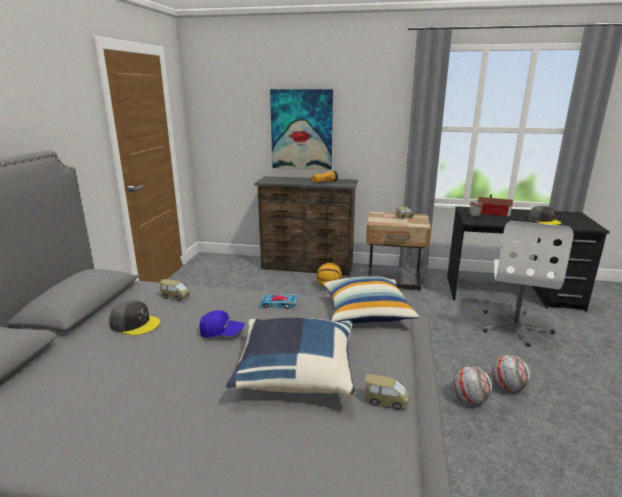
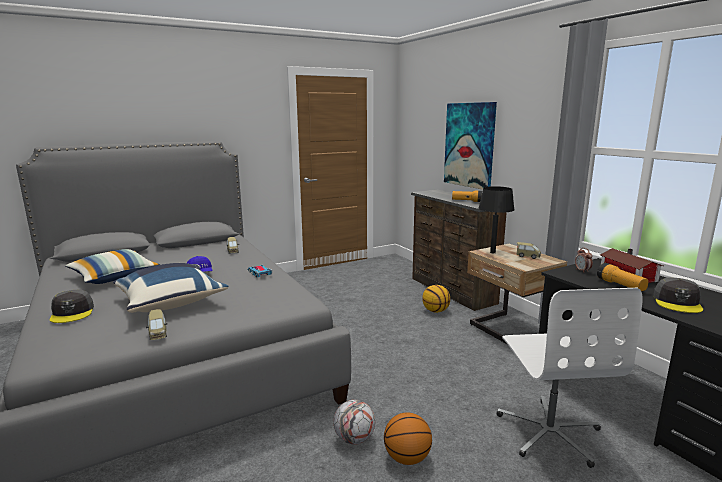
camera: 50 degrees right, 5 degrees down
(135, 324) = (189, 255): grey cap -> grey cap (72, 313)
(365, 312) = (285, 298): pillow -> pillow (114, 277)
(381, 220) = (493, 252): none -> black table lamp
(508, 219) = (620, 285): none -> flashlight
(508, 387) = (407, 458): football -> basketball
(515, 327) = (549, 432): white office chair -> white office chair turned 75 degrees counterclockwise

